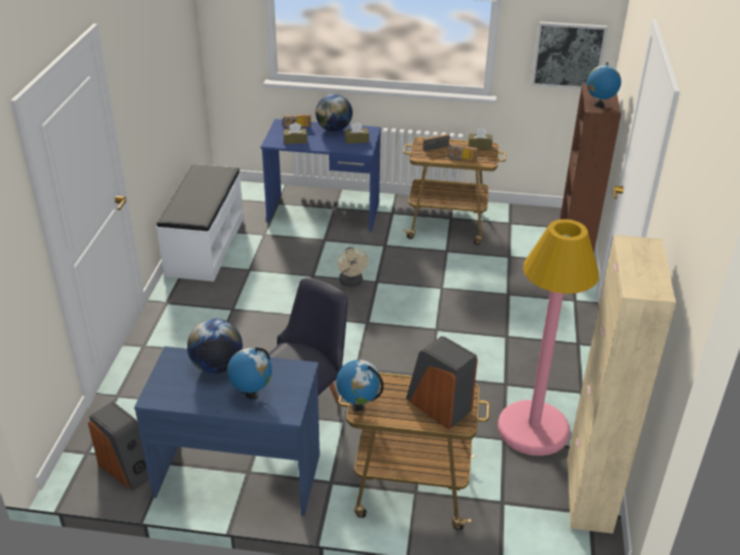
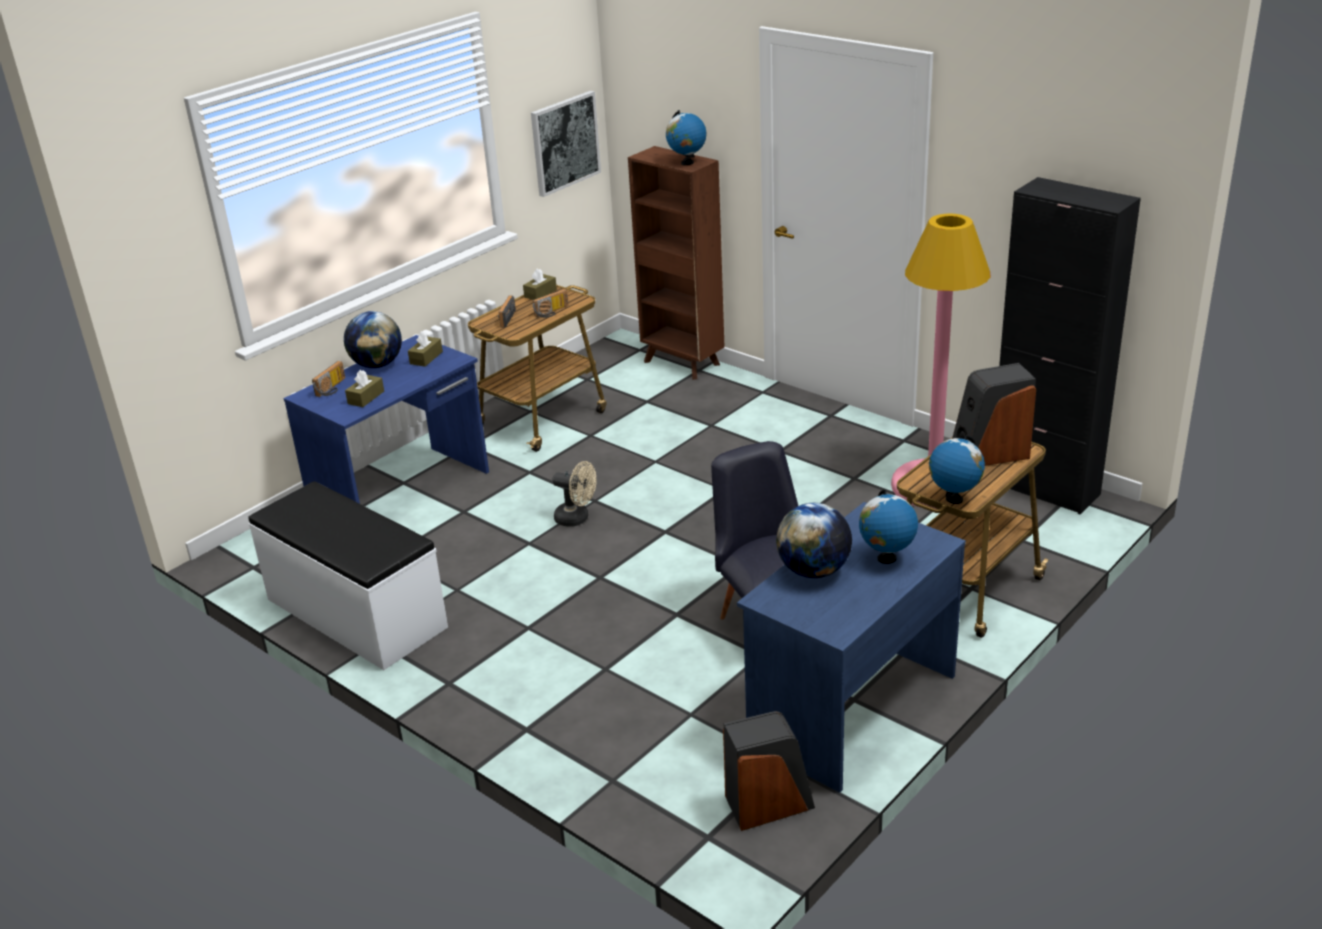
camera: 55 degrees left, 5 degrees down
(588, 494) = (1044, 488): beige cabinet -> black cabinet

